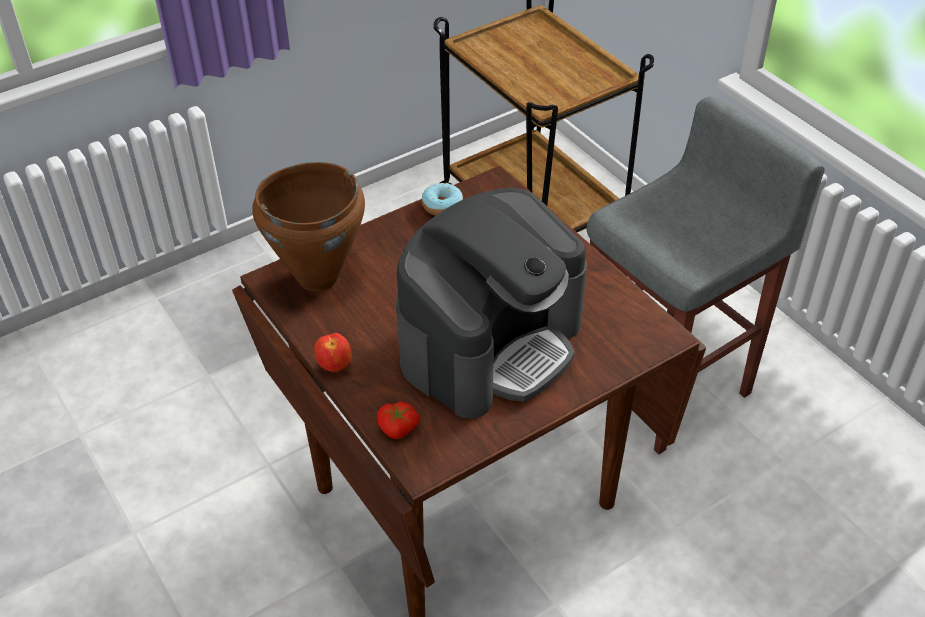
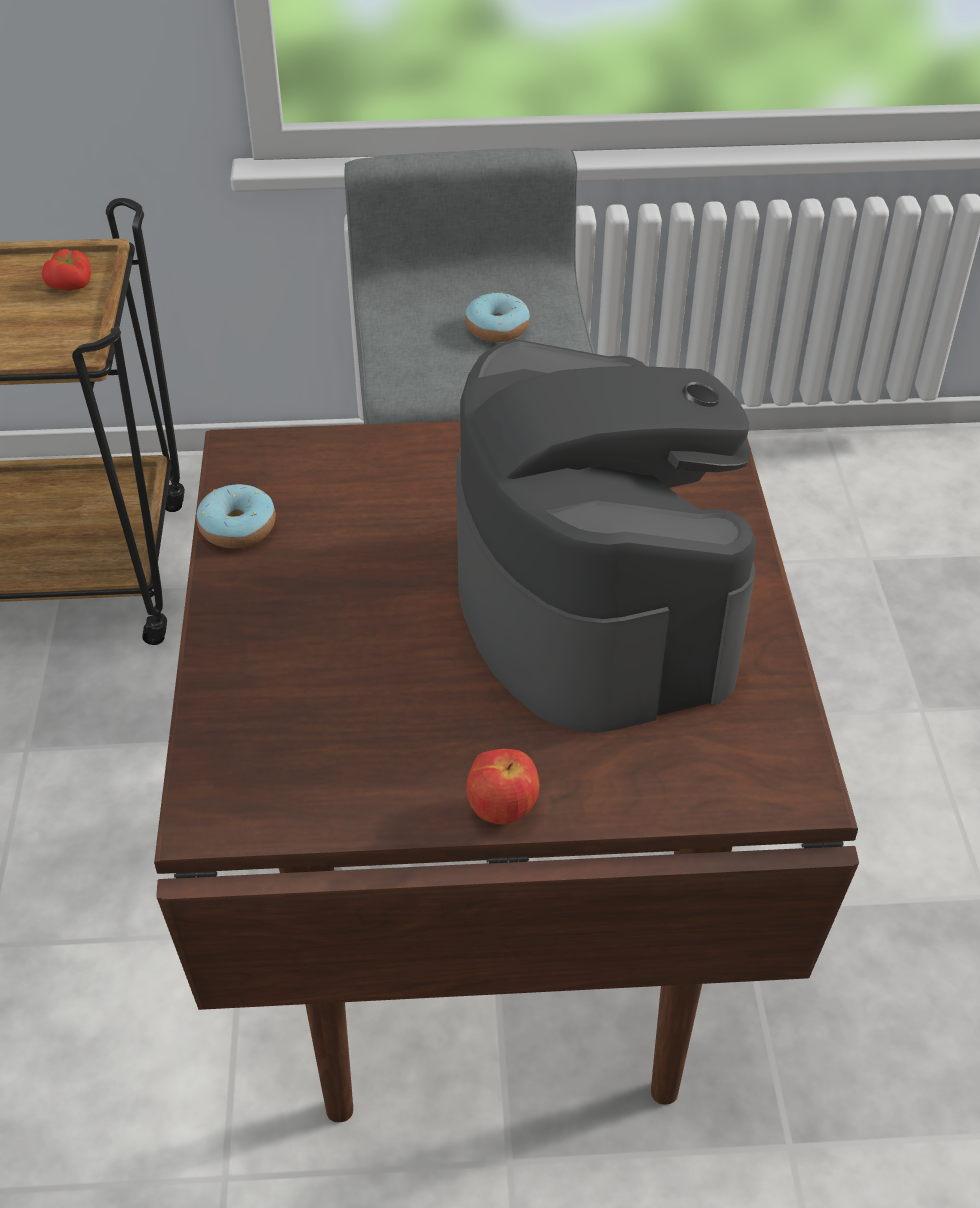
camera: 60 degrees left, 0 degrees up
(317, 277) = (262, 750): brown cooking pot -> none
(398, 429) = (701, 786): tomato -> tomato (72, 285)
(701, 229) = (497, 328): none -> donut

